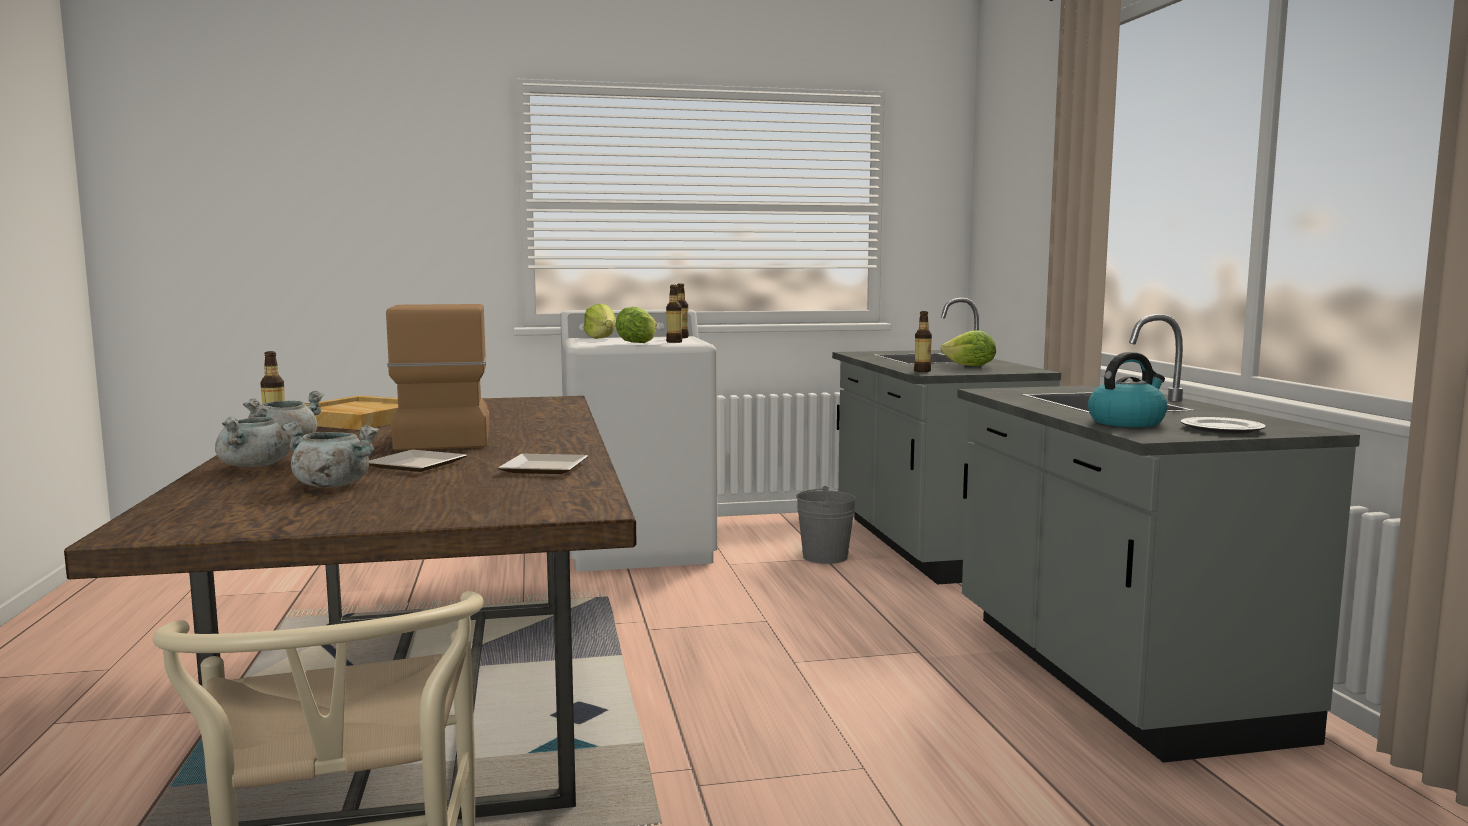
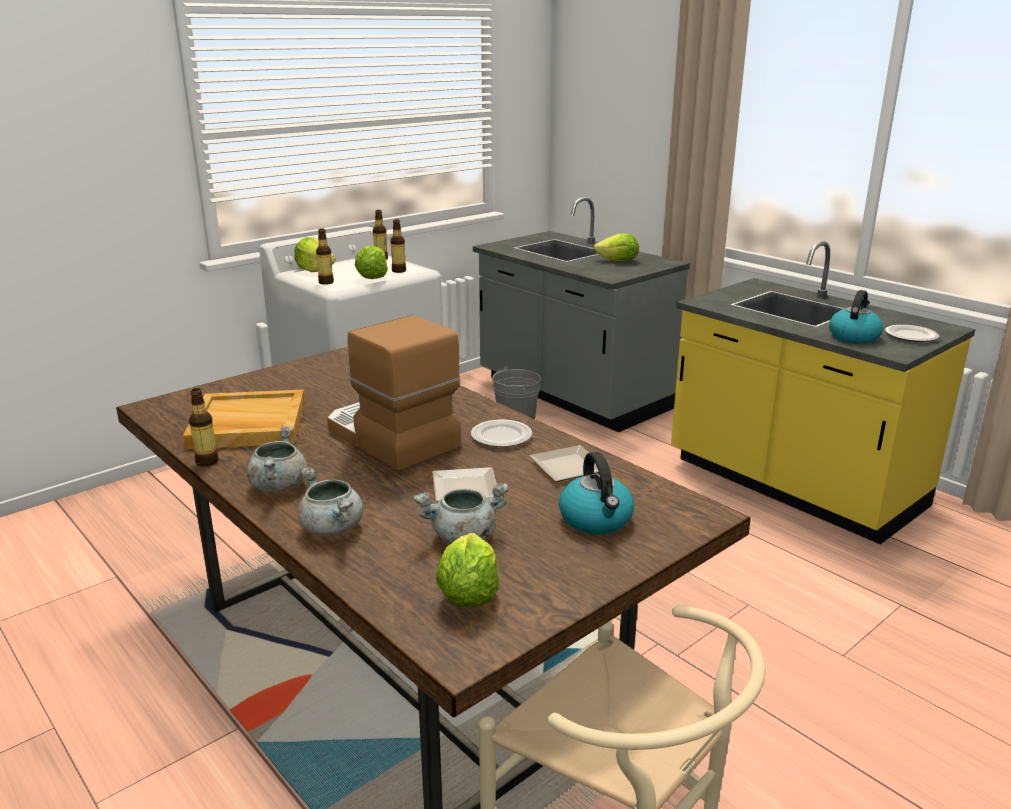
camera: 30 degrees left, 15 degrees up
(239, 509) = (468, 594): none -> lettuce
(473, 495) = (596, 520): none -> kettle
(539, 447) = (502, 437): none -> plate
(922, 371) = (603, 275): bottle -> bottle (326, 282)
(1112, 675) = (793, 485): grey counter -> yellow counter

